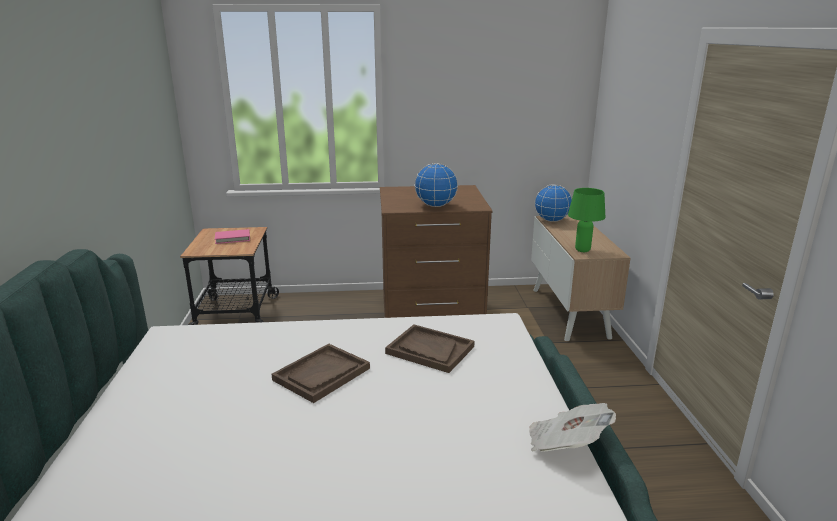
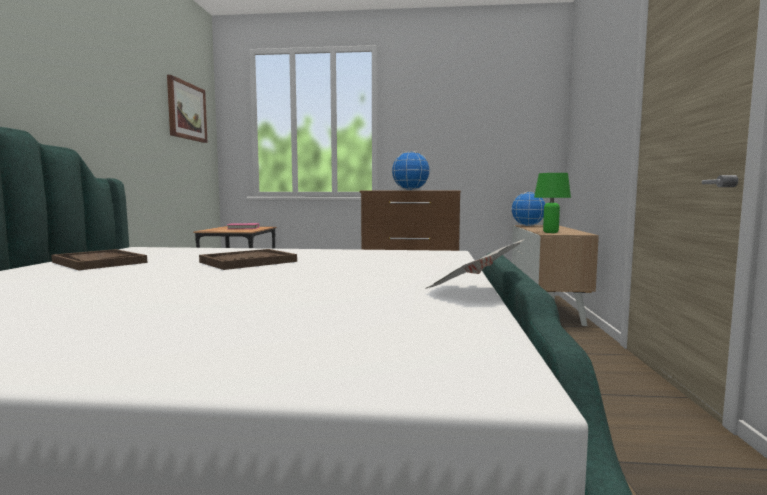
camera: 10 degrees right, 15 degrees down
(151, 108) = (186, 111): none -> picture
(429, 350) = (364, 258): brown tray -> brown tray (99, 262)

